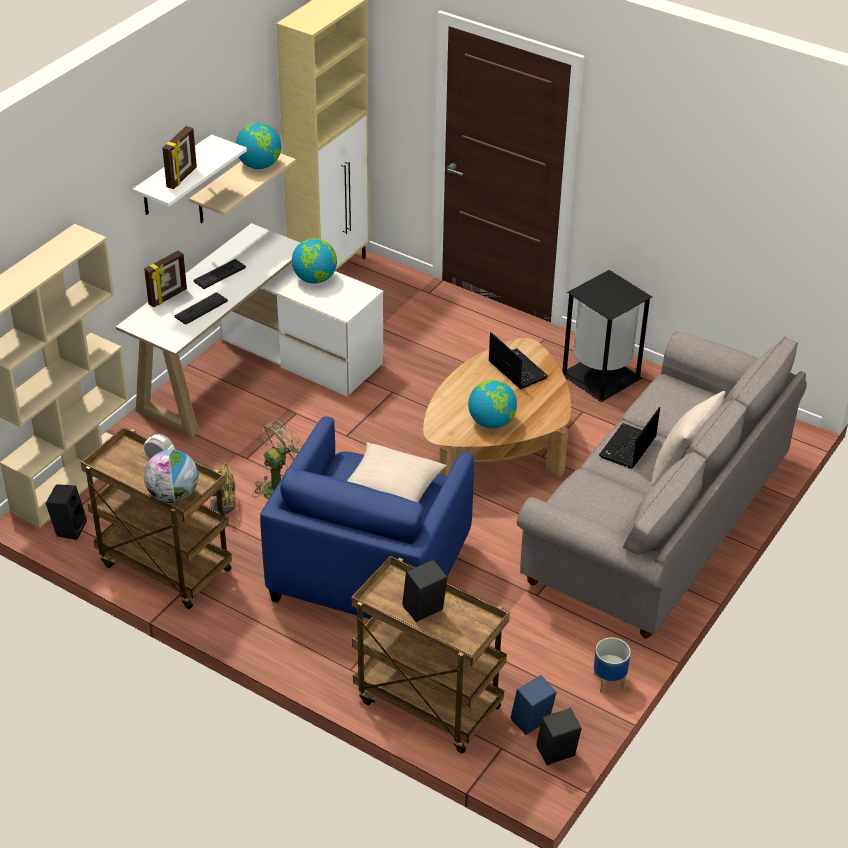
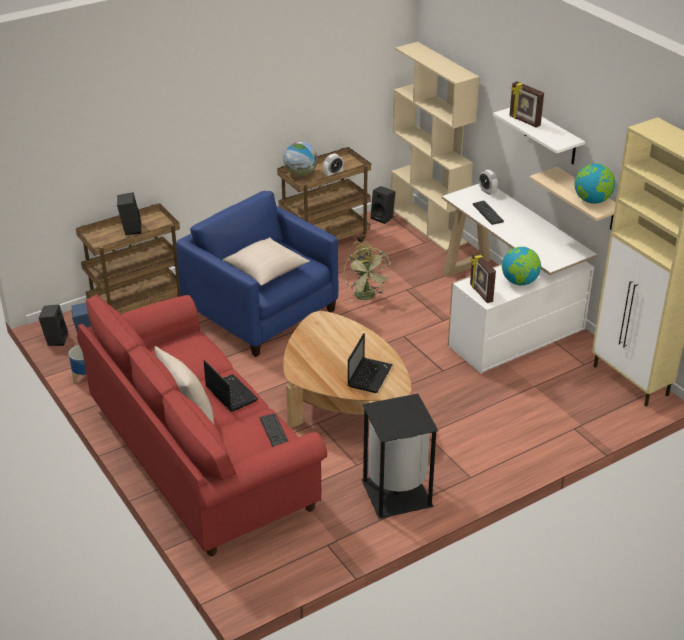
camera: 115 degrees right, 5 degrees down
(145, 319) = (487, 191): none -> alarm clock
(168, 297) = (510, 203): picture frame -> picture frame (480, 293)
(219, 274) = (528, 227): keyboard -> keyboard (274, 432)
(491, 422) = (315, 344): globe -> none
(516, 369) = (370, 375): laptop -> laptop turned 60 degrees counterclockwise
(656, 523) = (201, 456): grey sofa -> red sofa

